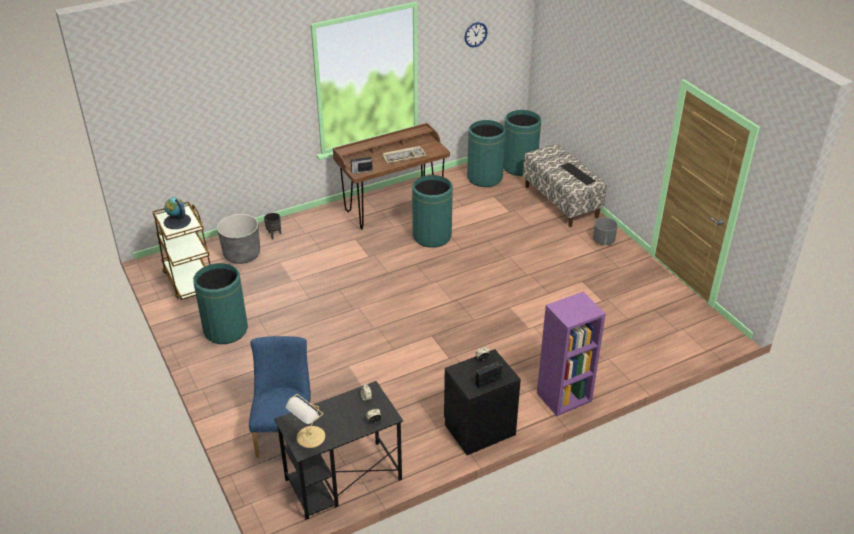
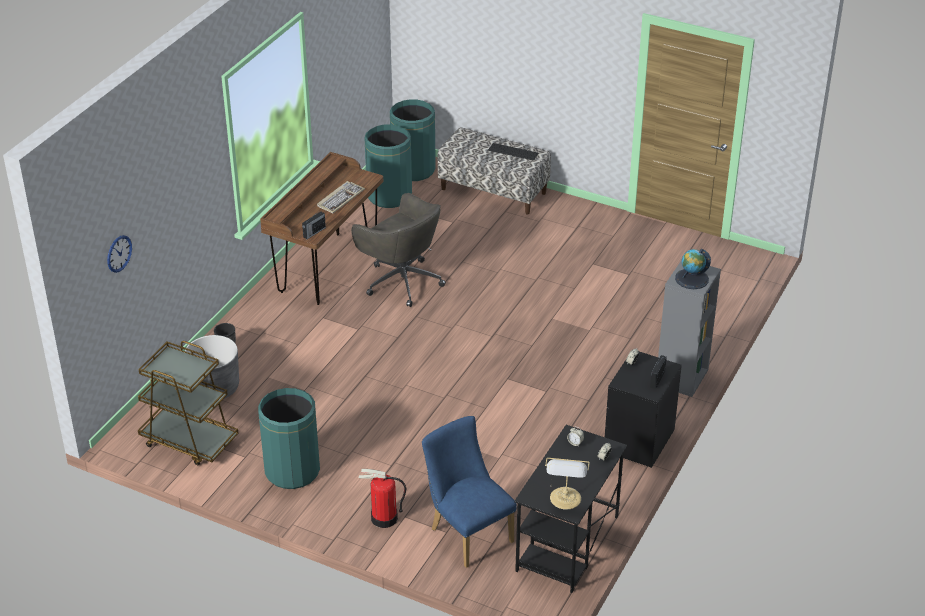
camera: 35 degrees left, 0 degrees up
(177, 221) = (177, 368): globe -> globe (691, 279)
(244, 392) = (384, 518): none -> fire extinguisher
(432, 236) = (401, 281): green trash can -> grey office chair
(475, 34) = (348, 29): wall clock -> wall clock (119, 253)
(564, 397) = (682, 378): purple bookcase -> grey bookcase
(603, 241) = (574, 215): grey planter -> none

